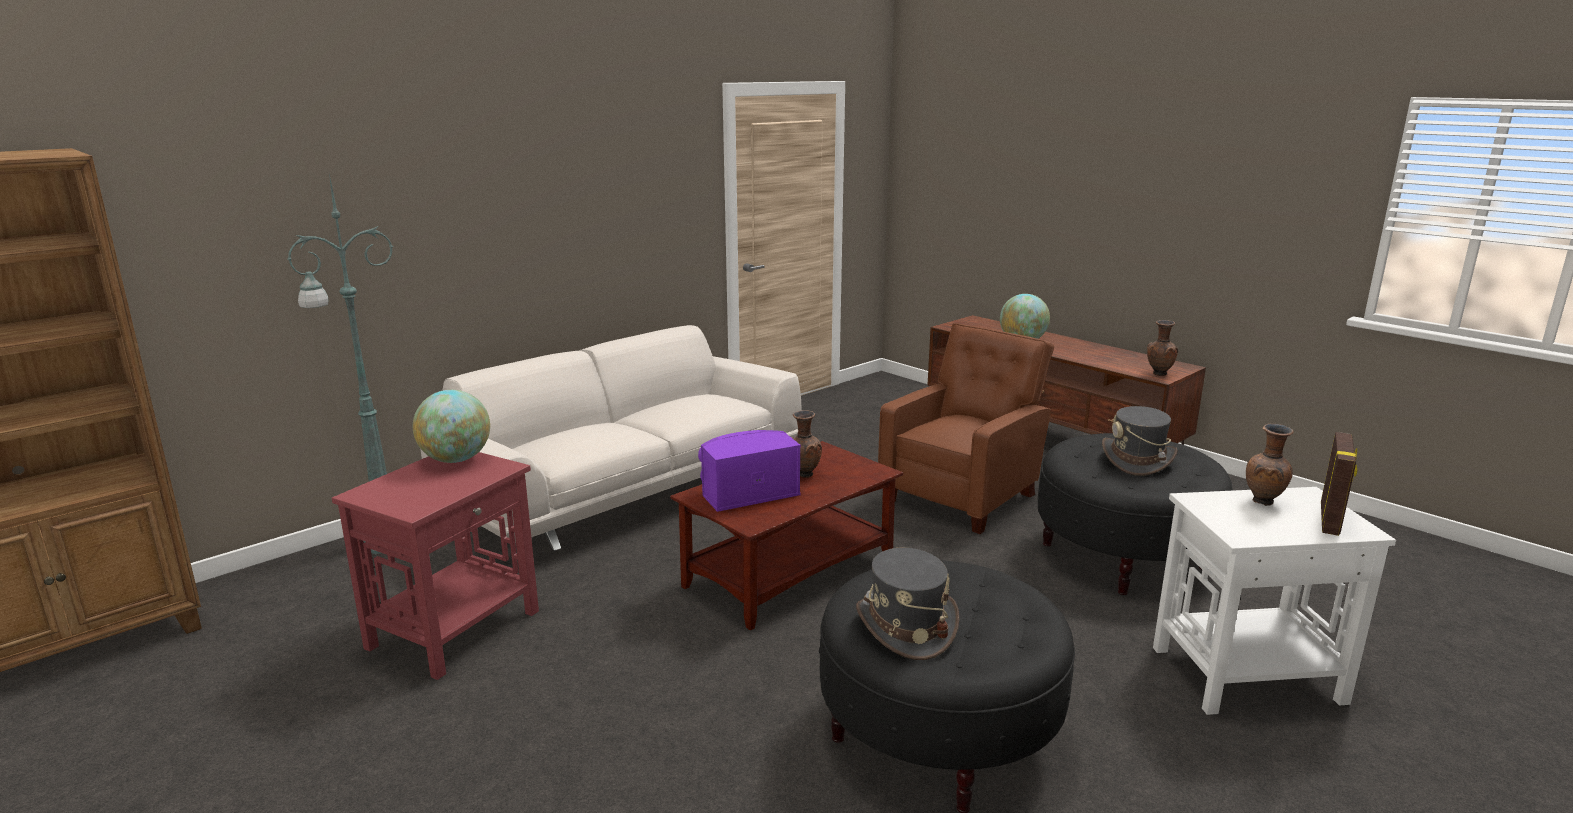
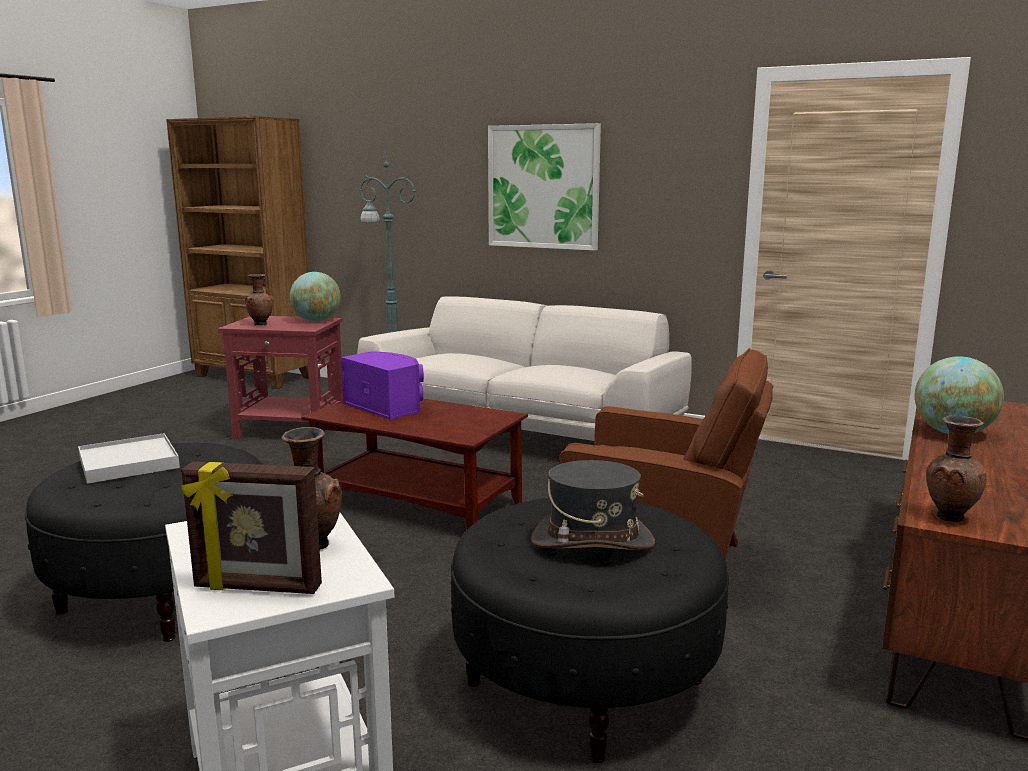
camera: 70 degrees right, 5 degrees down
(538, 216) = (543, 187): none -> picture
(803, 474) = (437, 416): brown vase -> brown vase (260, 324)
(905, 627) = (129, 462): grey hat -> white tray

